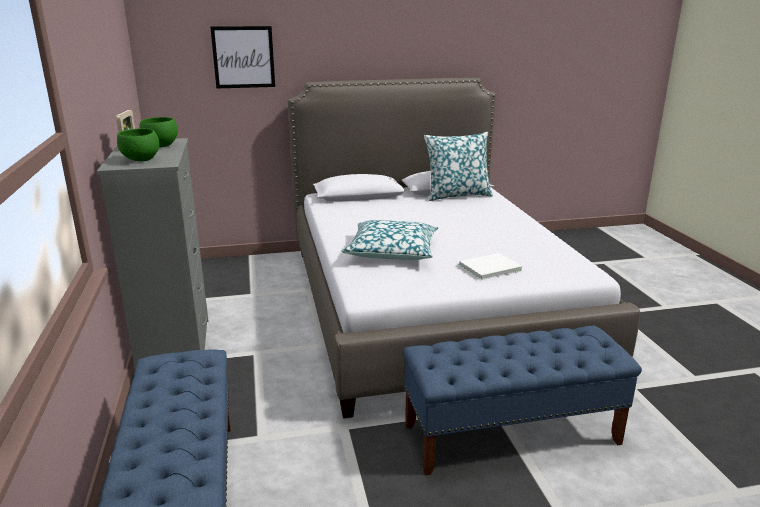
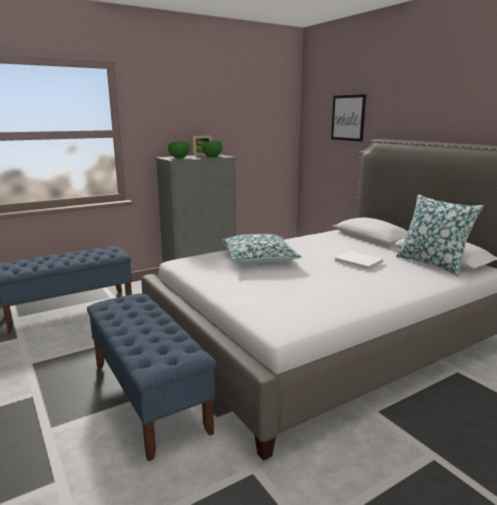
camera: 70 degrees right, 5 degrees down
(488, 268) = (255, 288): white book -> white book (357, 261)

